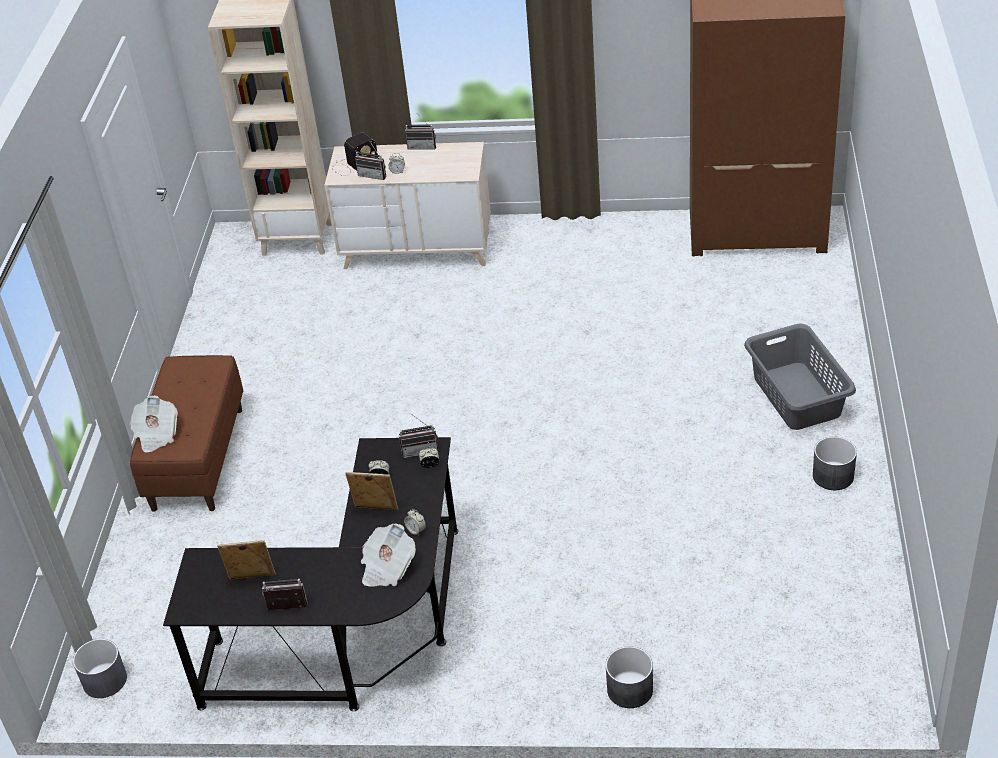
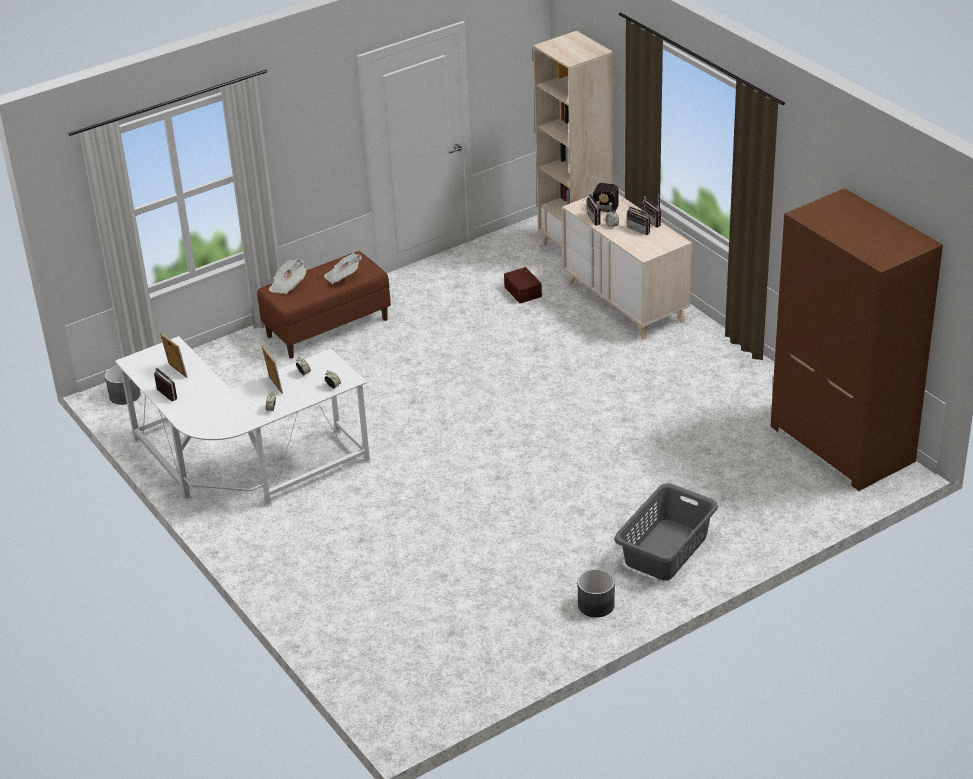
camera: 50 degrees right, 5 degrees down
(318, 300) = (523, 291): none -> brown storage box
(356, 634) = (243, 467): black desk -> white desk
(387, 568) = (230, 414): newspaper -> newspaper (343, 277)
(420, 450) = (343, 376): radio -> radio (640, 229)
(630, 690) = (300, 601): grey planter -> none

